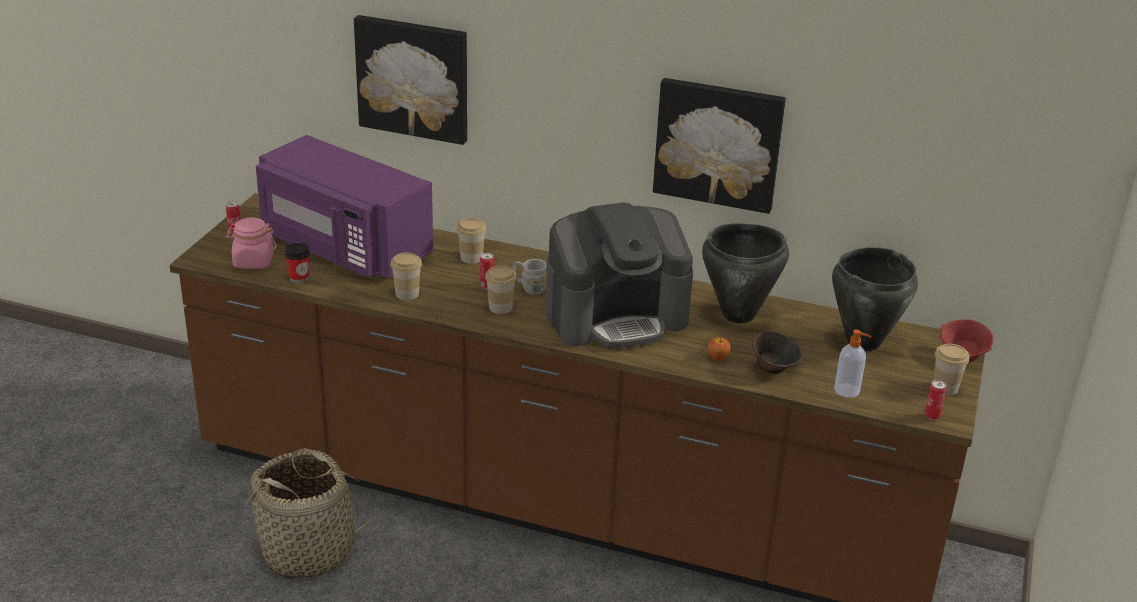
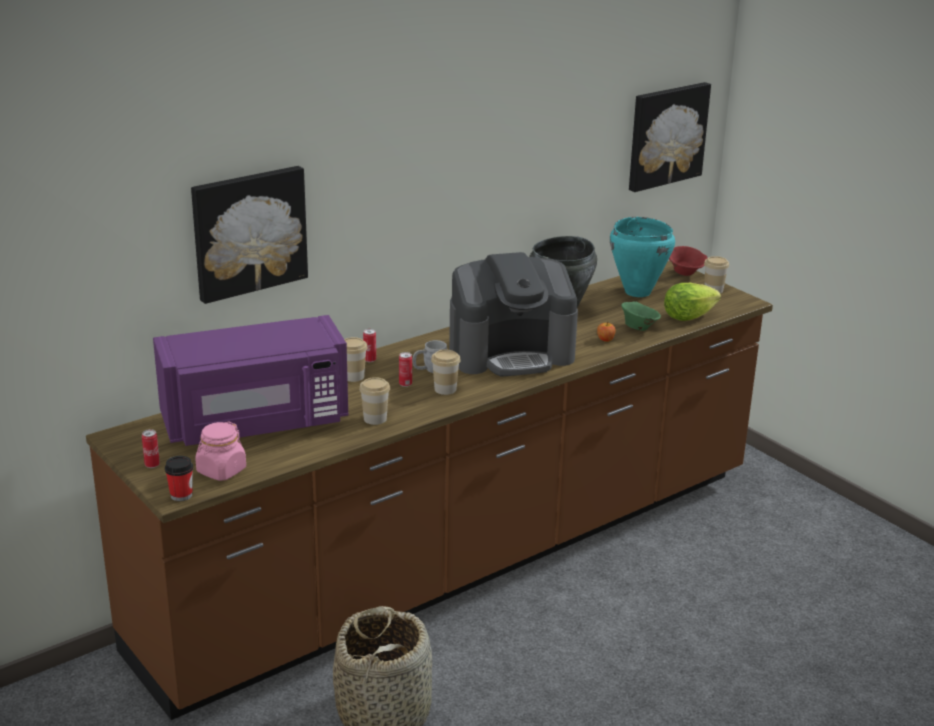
camera: 55 degrees left, 5 degrees down
(299, 278) = (282, 457): cup -> cup (181, 495)
(616, 316) = (511, 353): coffee machine -> coffee machine turned 60 degrees clockwise
(718, 143) = (500, 187): picture -> picture (666, 135)
(774, 368) = (638, 328): brown bowl -> green bowl
(847, 391) = (688, 316): soap dispenser -> lettuce
(862, 342) = (637, 292): black cooking pot -> turquoise cooking pot
(932, 416) = (740, 305): can -> can (369, 360)

